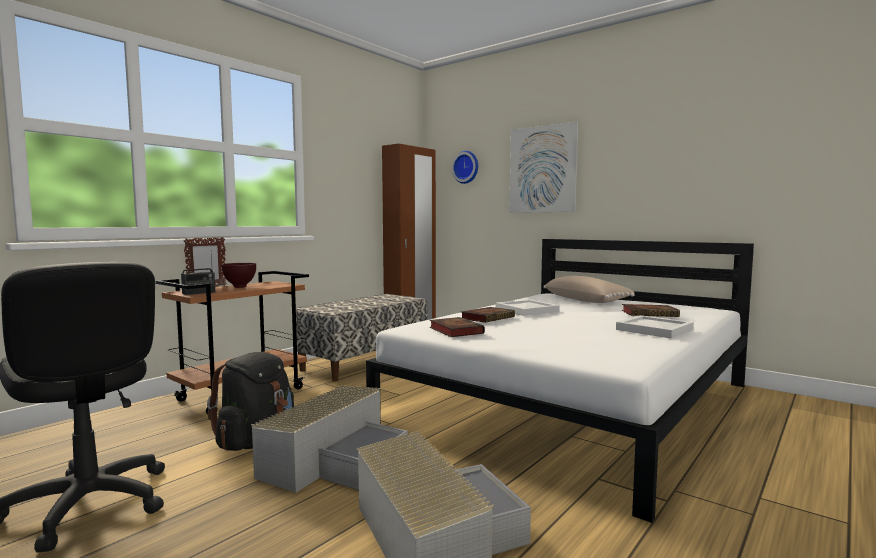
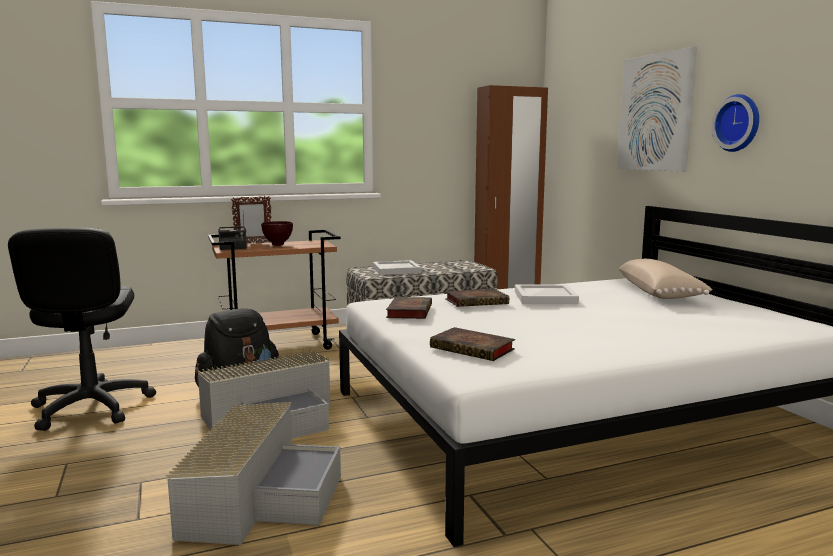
camera: 30 degrees right, 5 degrees up
(466, 167) = (581, 109): wall clock -> wall clock (739, 123)
(650, 314) = (685, 322): book -> book (474, 349)
(653, 329) = (630, 342): white tray -> white tray (395, 270)

